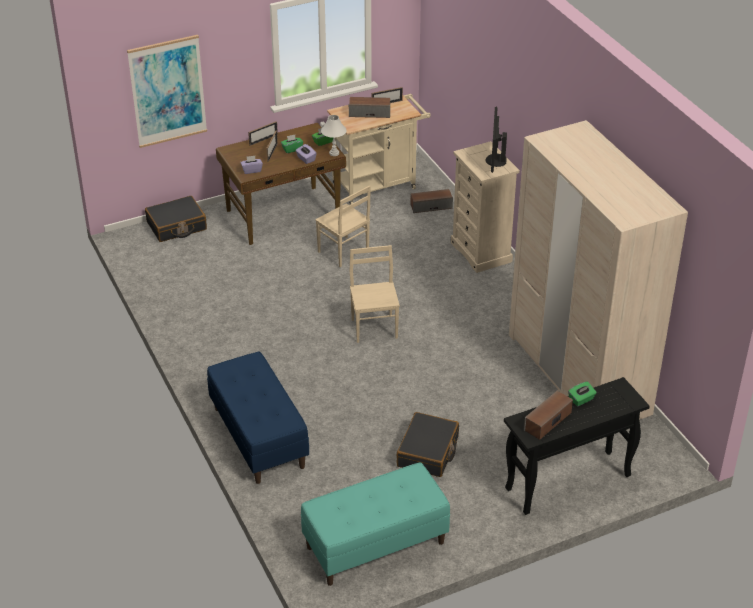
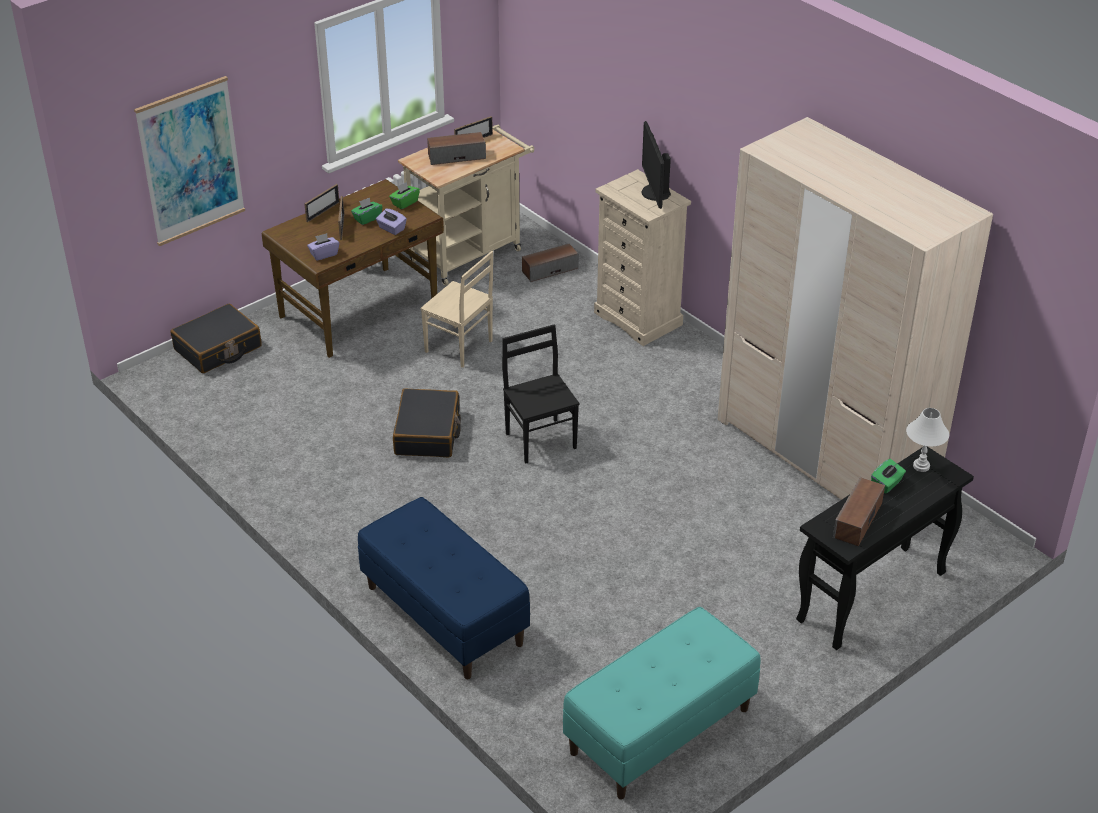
camera: 15 degrees left, 0 degrees up
(334, 153) = (426, 215): white table lamp -> white table lamp (921, 466)
(375, 328) = (541, 440): beige chair -> black chair
(428, 452) = (678, 592): black suitcase -> black suitcase (428, 433)

